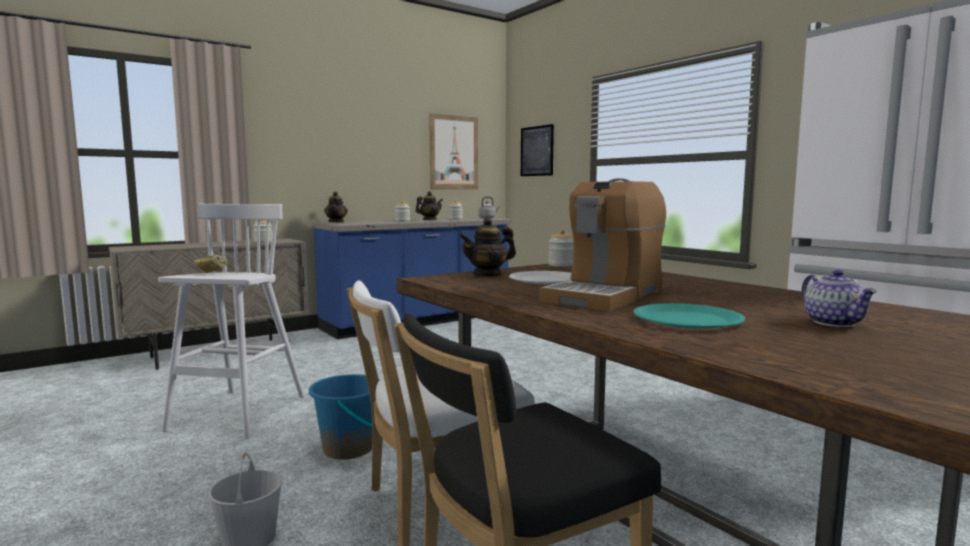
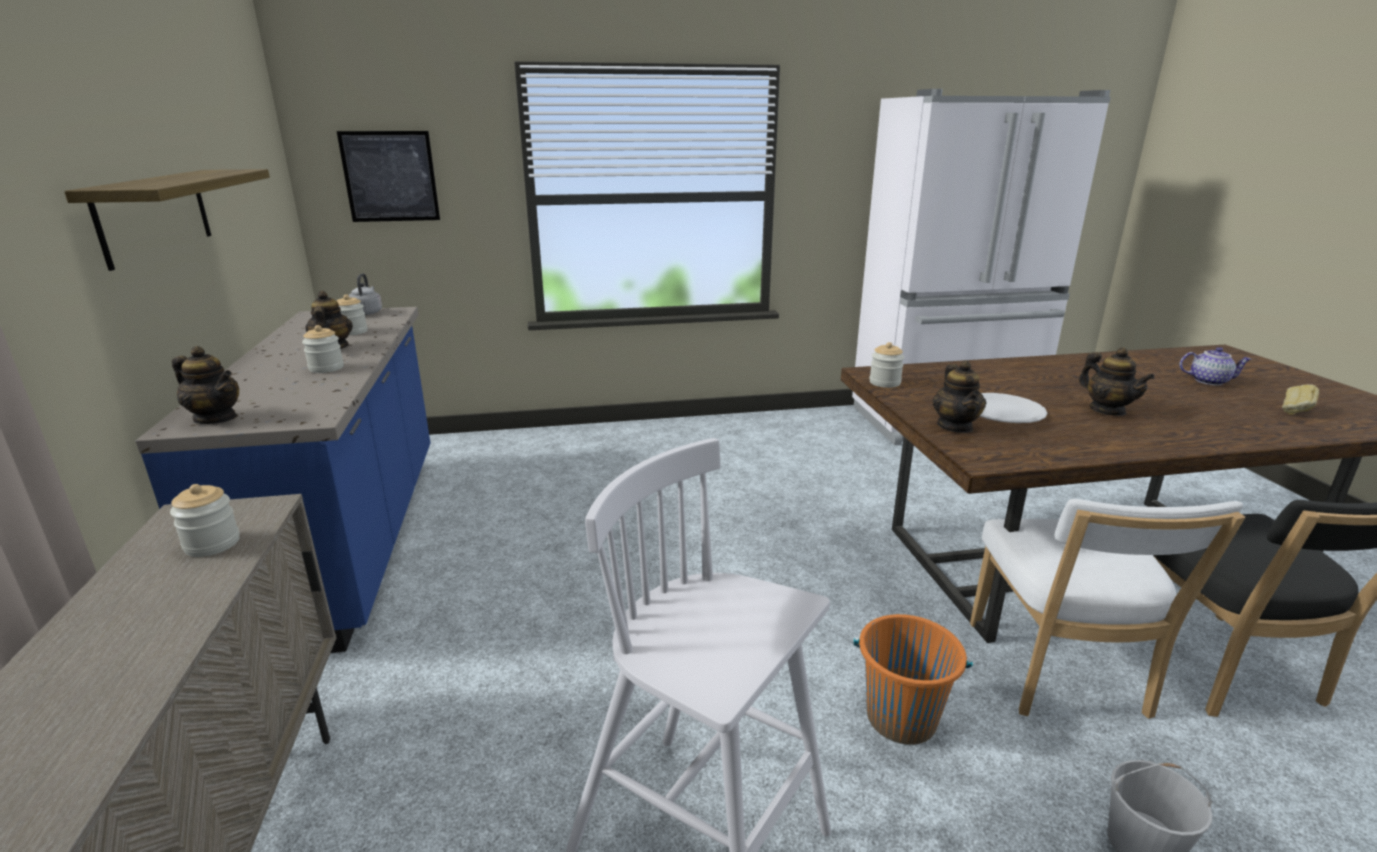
camera: 65 degrees left, 15 degrees up
(211, 273) = (684, 646): bread -> bread (1295, 412)
(349, 449) = (901, 718): blue bucket -> orange bucket
(369, 149) = (155, 215): none -> shelf
(454, 152) = (249, 191): picture -> none
(605, 296) = (1107, 410): coffee machine -> teapot
(687, 319) = (1214, 411): turquoise plate -> none

